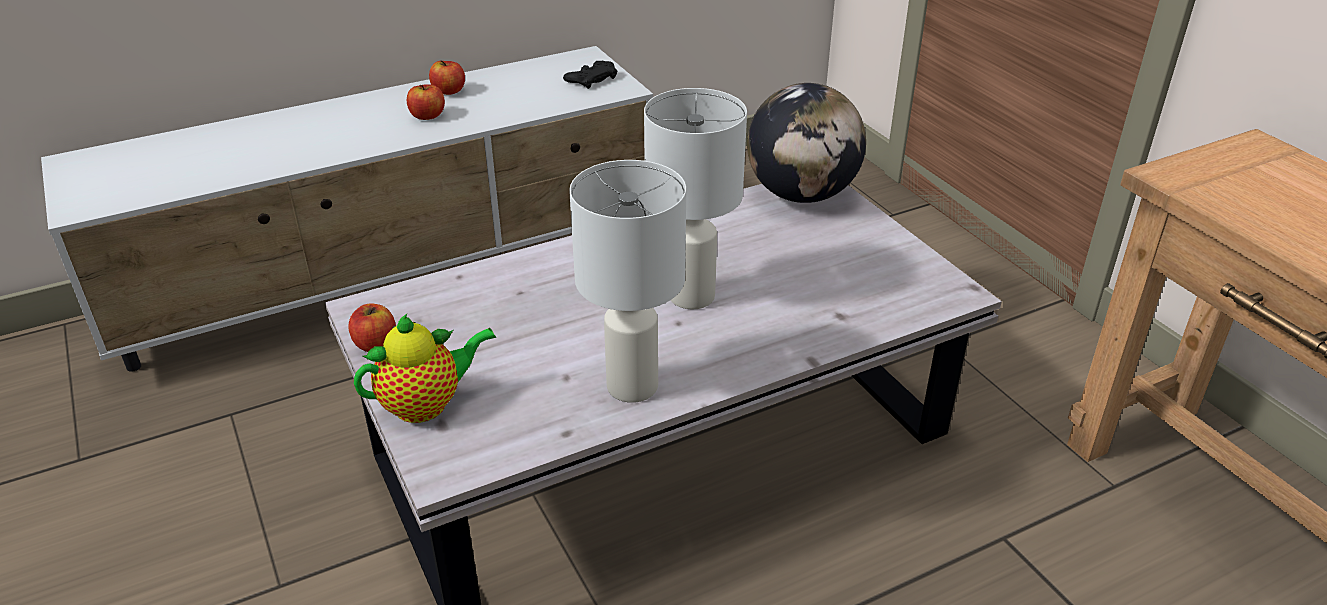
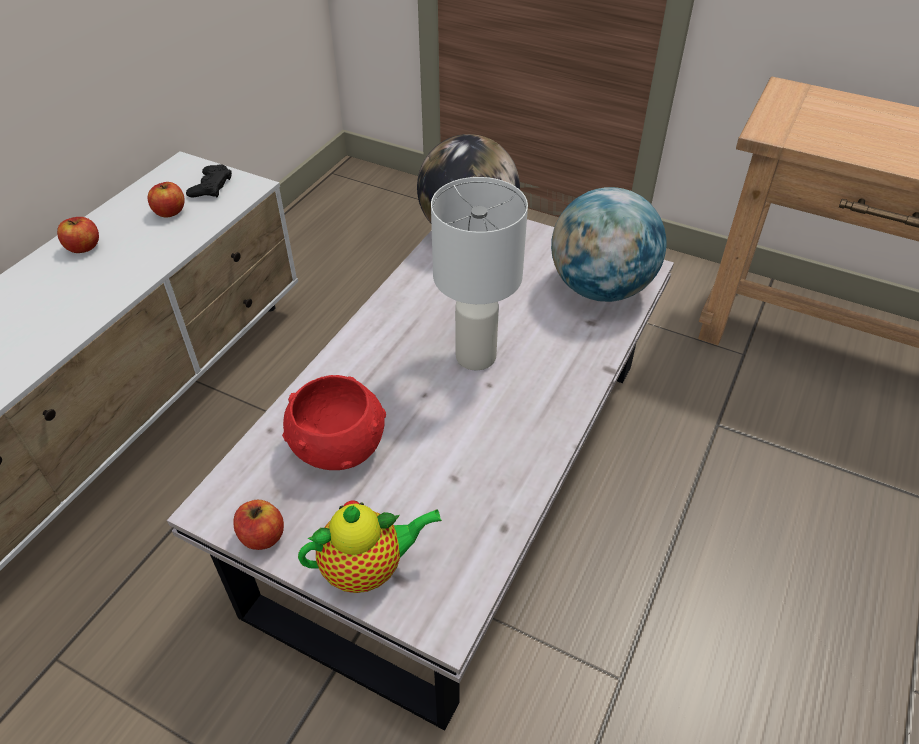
camera: 35 degrees left, 10 degrees up
(427, 116) = (89, 282): apple -> apple (170, 212)
(427, 404) = (368, 568): teapot -> teapot turned 45 degrees clockwise
(499, 310) = (338, 445): none -> red bowl
(632, 387) = (511, 459): white table lamp -> none
(885, 291) = (600, 288): none -> globe

